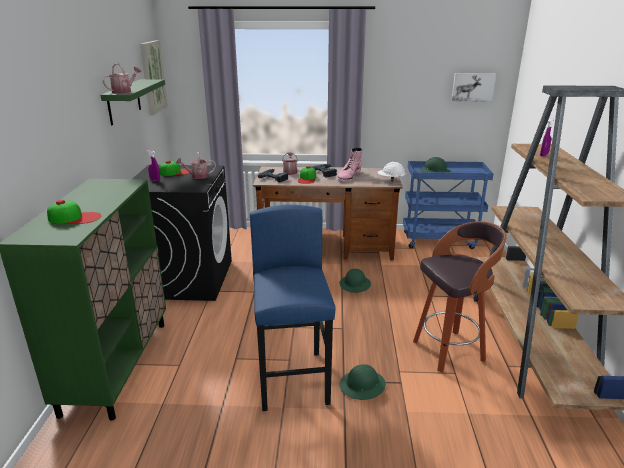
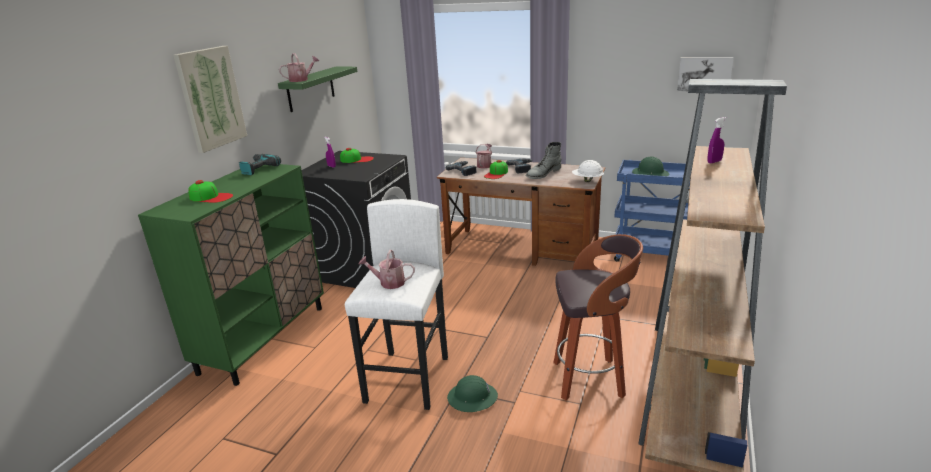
camera: 20 degrees right, 0 degrees up
(100, 185) = (257, 169): none -> power drill
(152, 77) = (355, 63): picture -> picture (211, 98)
(197, 176) = (372, 165): watering can -> watering can (389, 283)
(293, 379) = (408, 379): blue stool -> white stool
(348, 176) = (543, 173): pink boot -> grey boot
(355, 284) = (528, 293): green hard hat -> none

